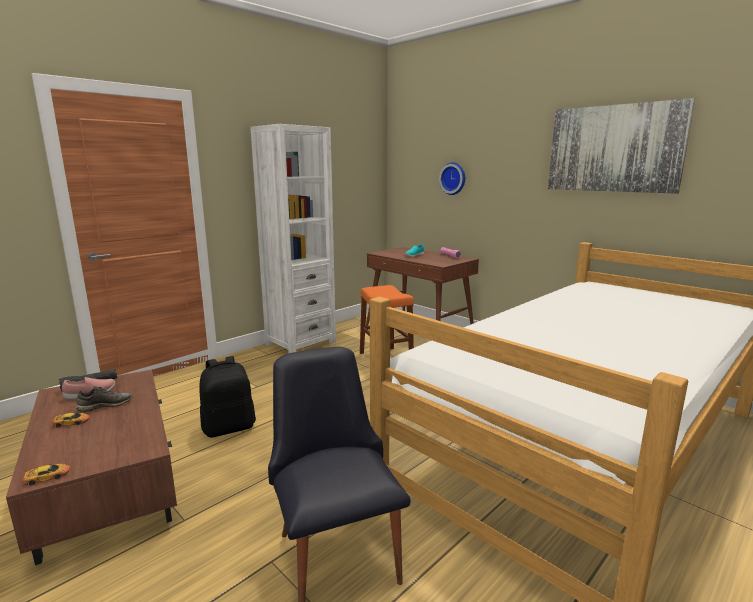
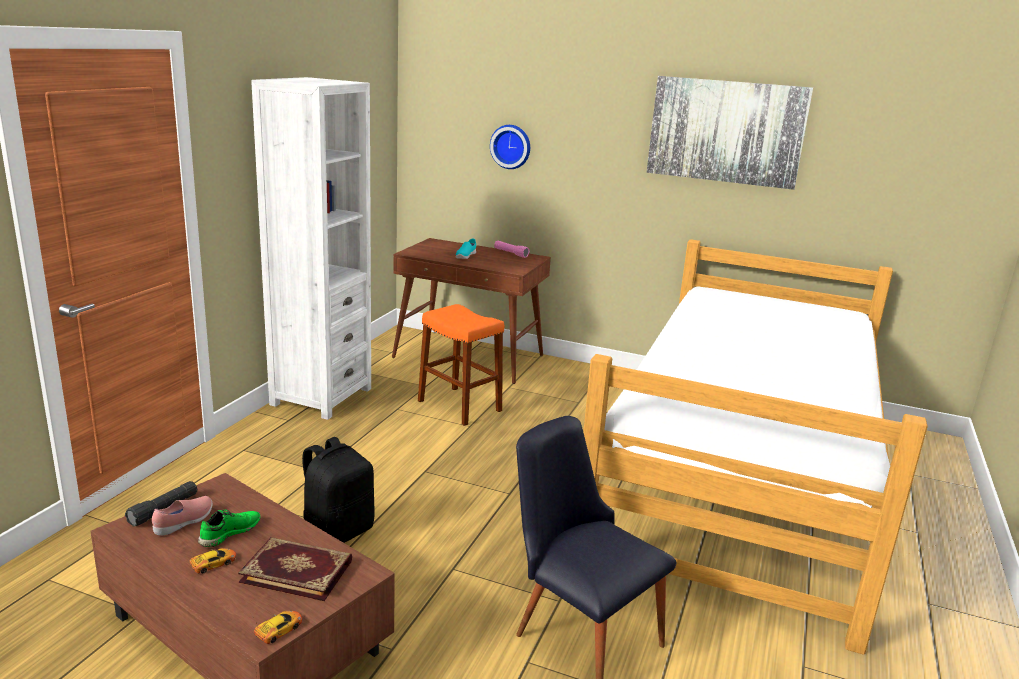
camera: 25 degrees left, 5 degrees up
(106, 405) = (229, 533): grey shoe -> green shoe
(111, 438) = (297, 570): none -> book

